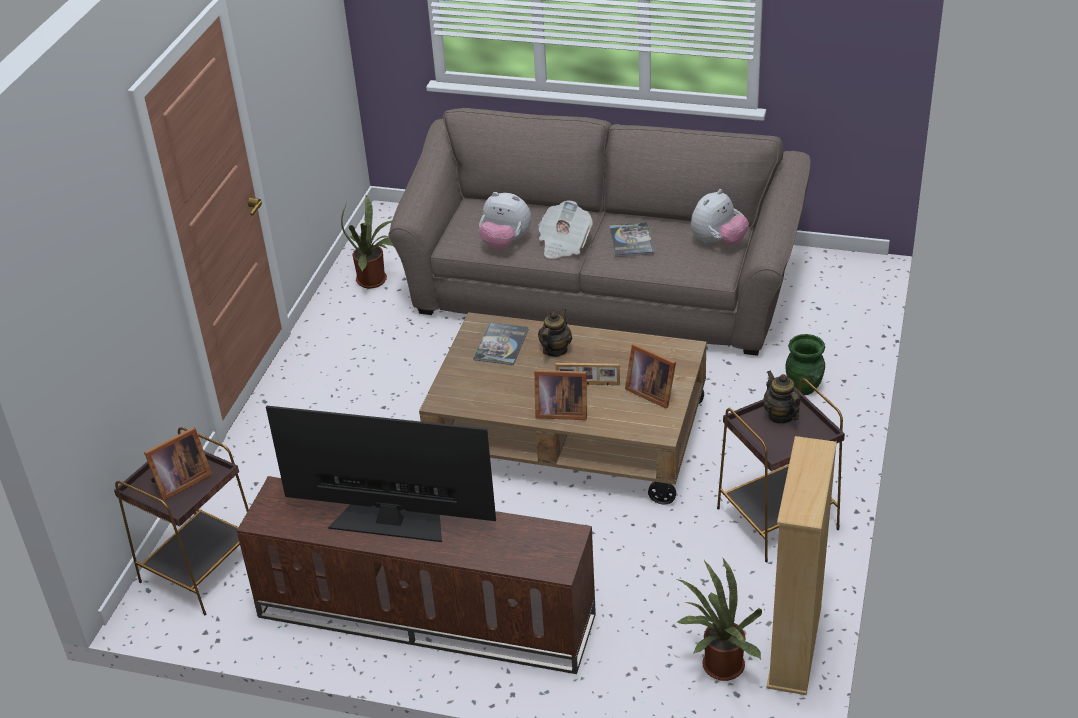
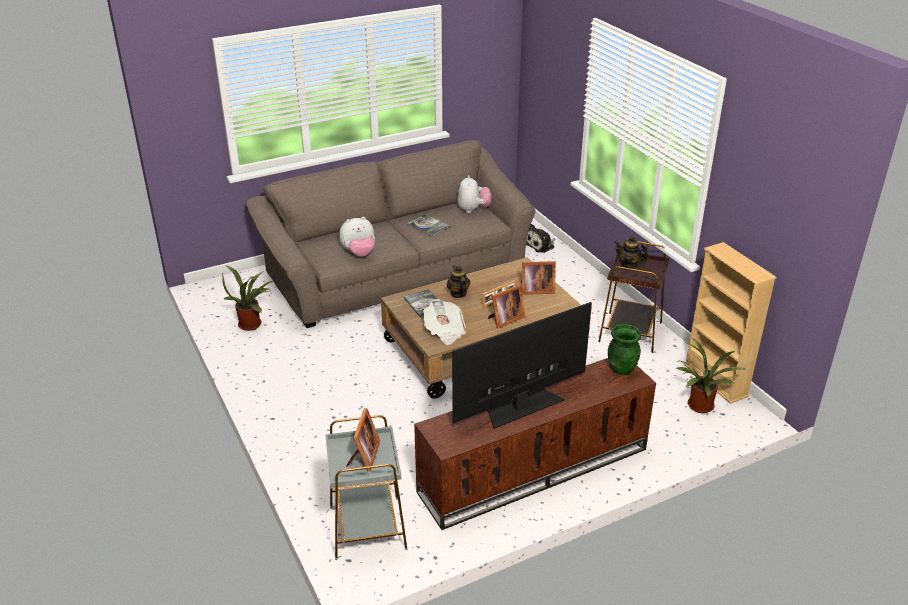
camera: 45 degrees left, 5 degrees down
(203, 569) = (368, 527): brown side table -> grey side table
(563, 243) = (392, 241): newspaper -> newspaper (444, 331)
(804, 387) = (560, 272): green vase -> green vase (621, 369)
(832, 336) = (541, 245): none -> plush toy

